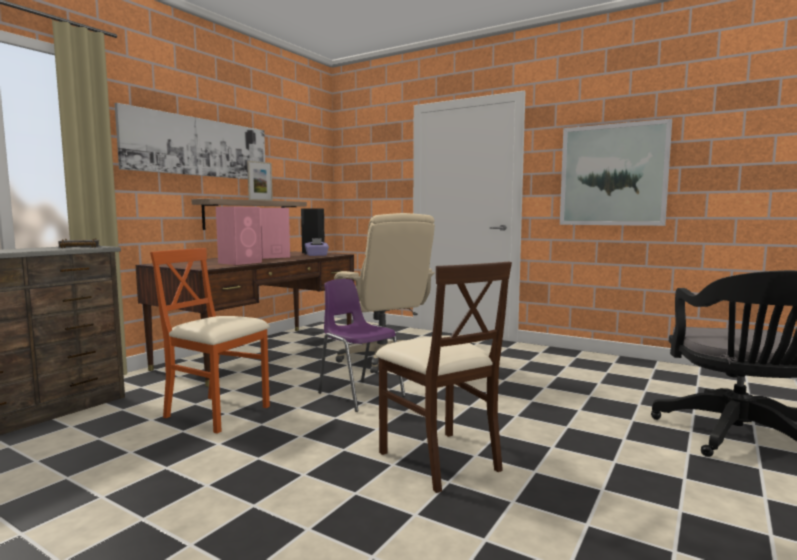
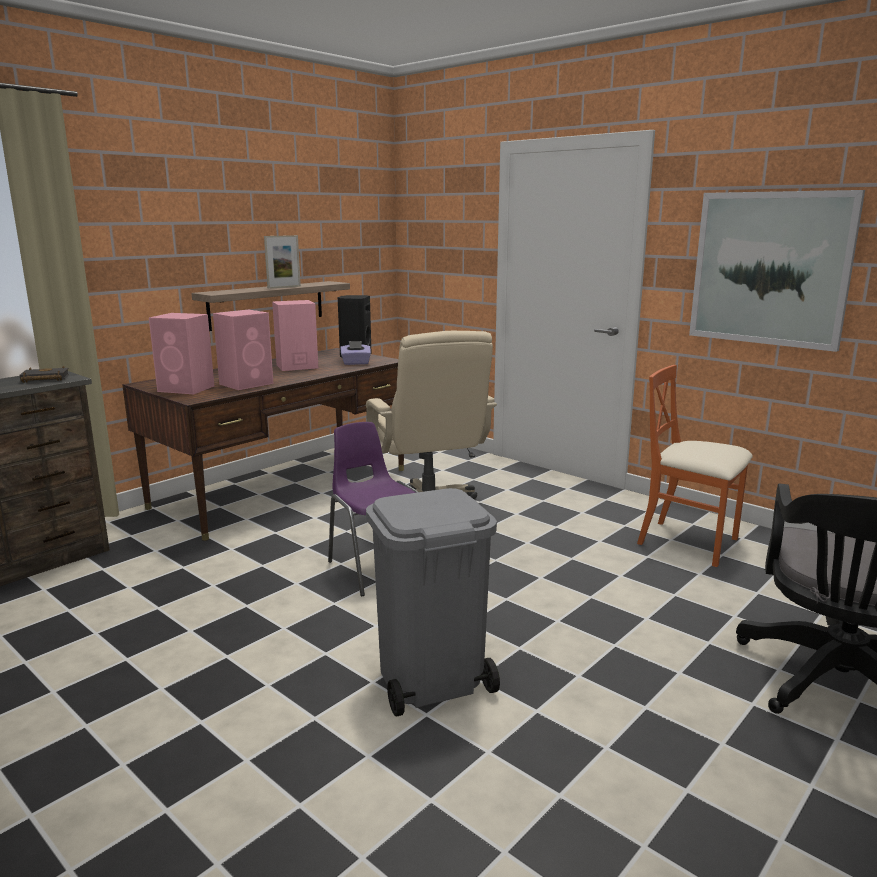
camera: 10 degrees right, 10 degrees up
(193, 265) = (187, 389): none -> pink speaker
(199, 147) = (199, 223): picture -> none
(217, 413) = (203, 583): orange chair -> orange chair (689, 542)
(439, 459) = (430, 680): beige chair -> grey trash can

